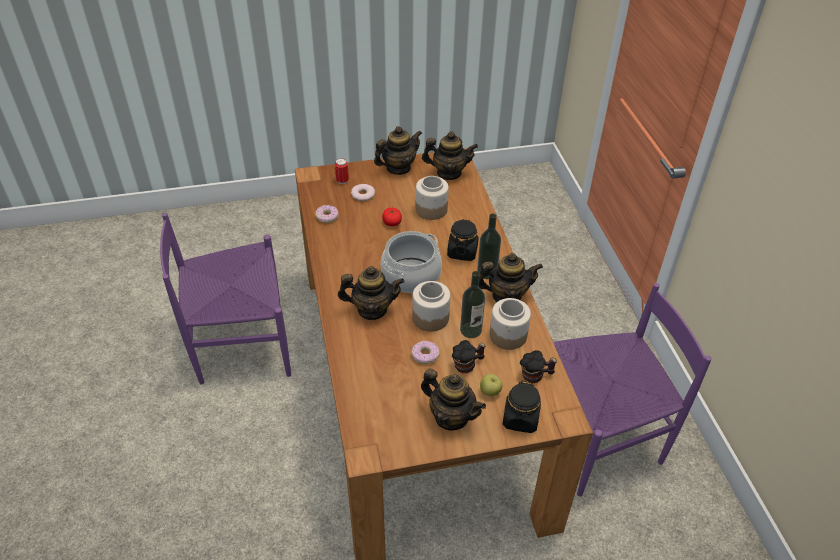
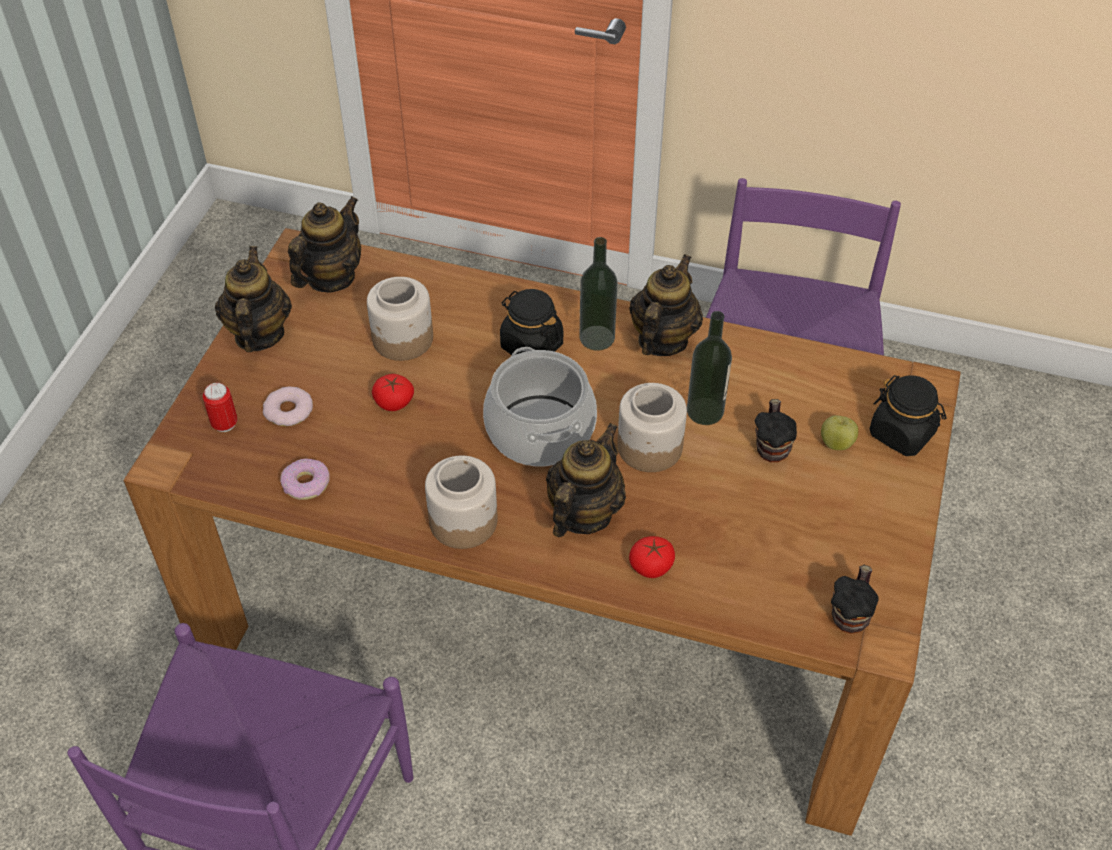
camera: 60 degrees left, 5 degrees up
(357, 345) = (651, 566): none -> tomato
(425, 355) = (723, 487): donut -> none
(451, 417) = (860, 508): teapot -> none
(508, 335) = (741, 374): jar -> jar (463, 520)
(535, 376) = (834, 381): mug -> mug (851, 614)

